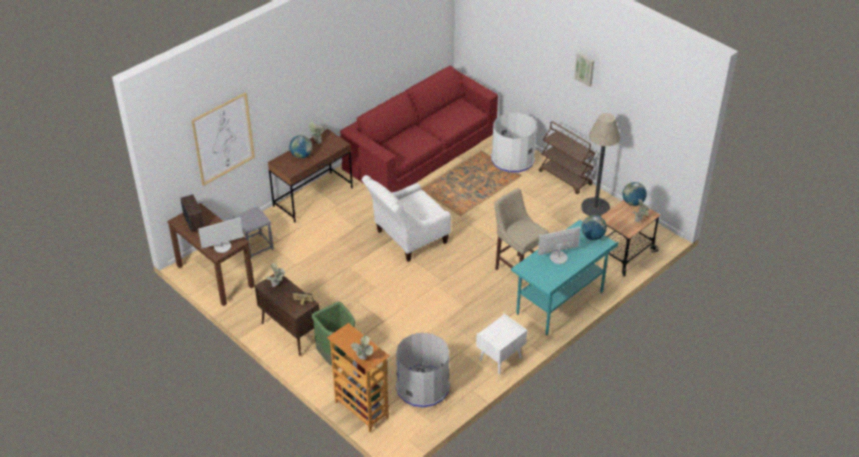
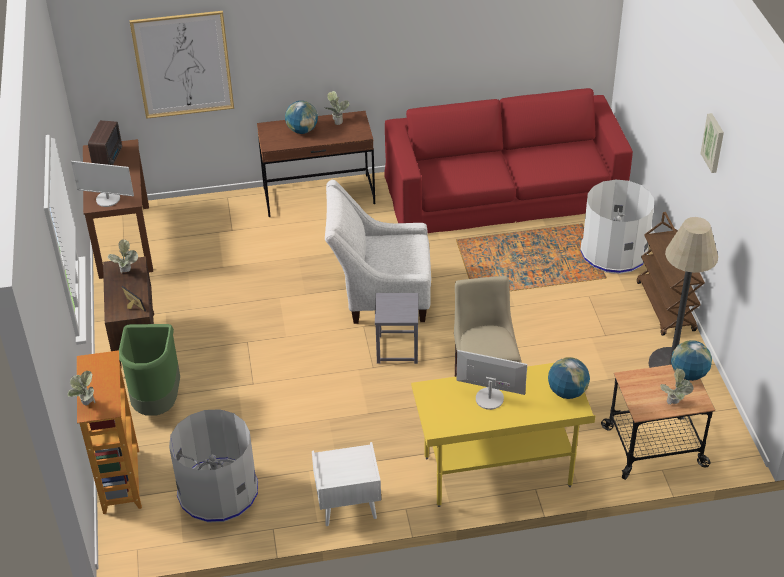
camera: 35 degrees right, 0 degrees up
(255, 246) = (200, 225): grey stool -> grey stool (398, 349)
(560, 303) = (497, 472): turquoise desk -> yellow desk

